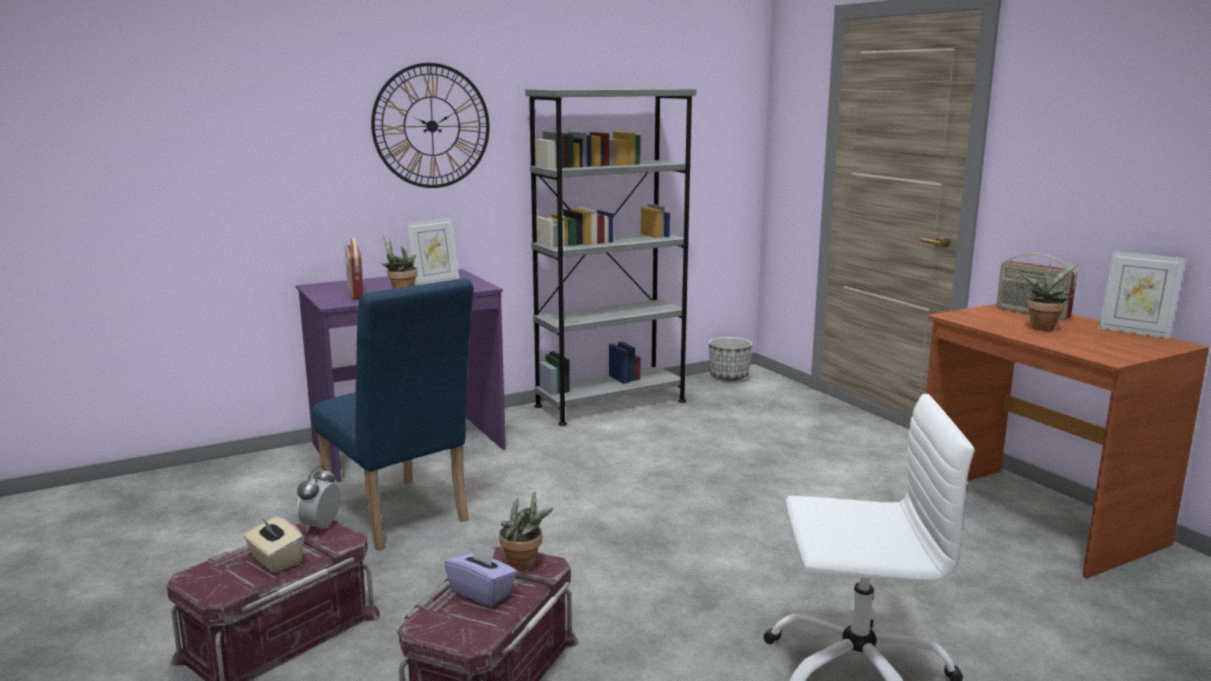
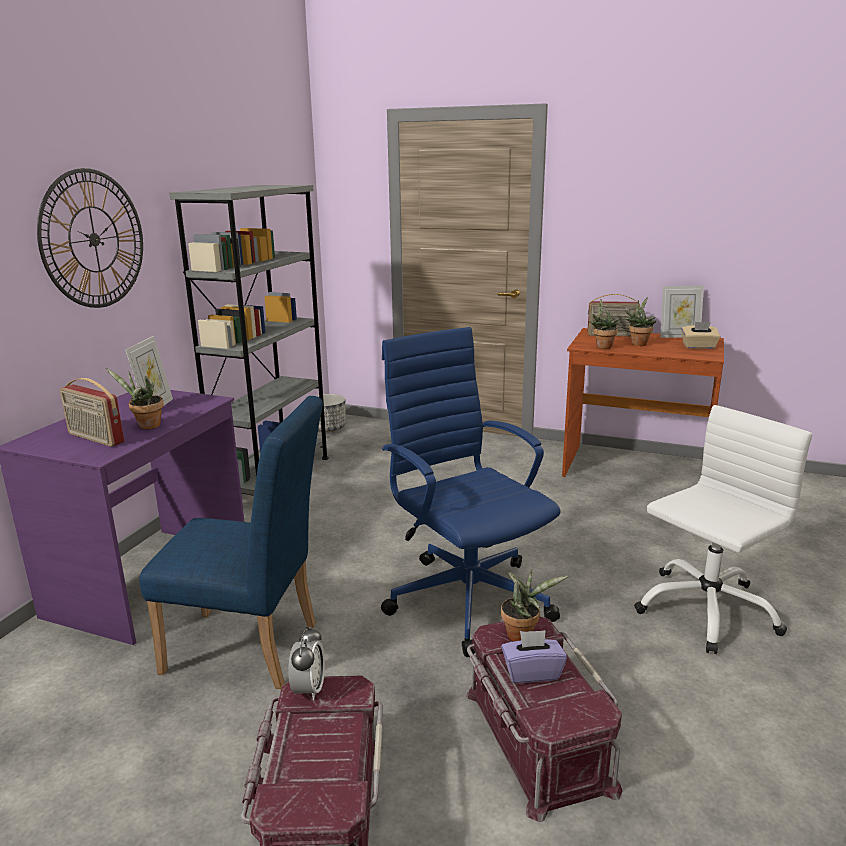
camera: 40 degrees left, 5 degrees up
(275, 560) = (321, 743): beige tissue box -> beige tissue box (699, 347)
(321, 527) = (309, 689): alarm clock -> alarm clock turned 150 degrees counterclockwise
(619, 554) = (466, 597): none -> blue office chair
(981, 321) = (602, 346): none -> potted plant

